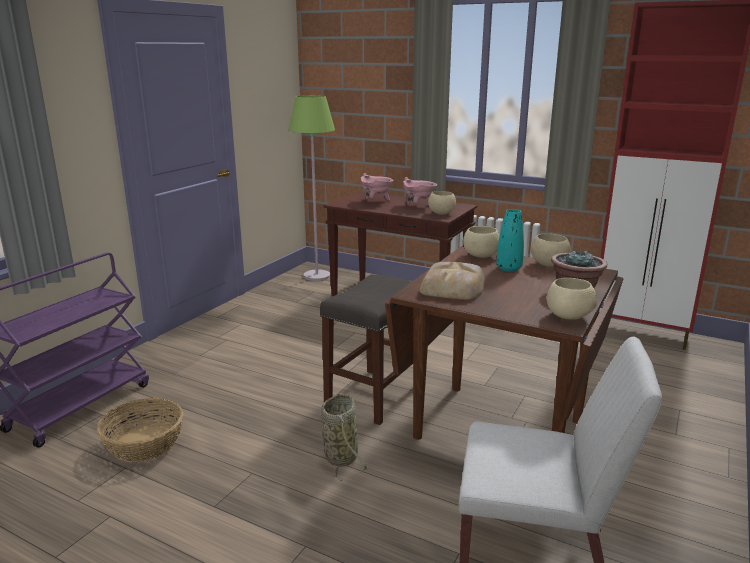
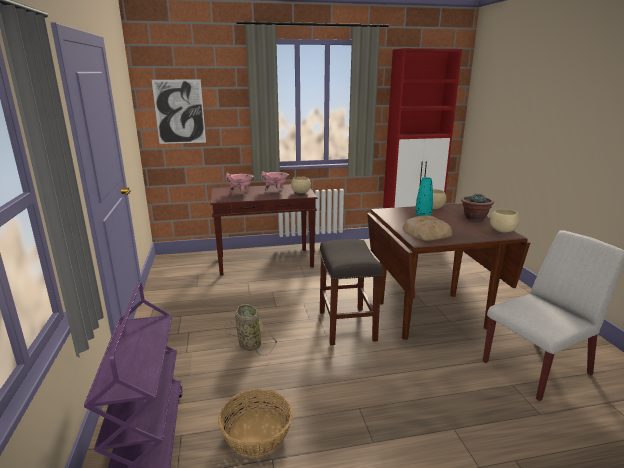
camera: 40 degrees left, 0 degrees up
(317, 276) = (181, 263): green floor lamp -> none
(341, 455) = (387, 368): basket -> basket (248, 344)
(342, 92) = (179, 112): none -> picture
(481, 256) = (394, 211): beige bowl -> none

